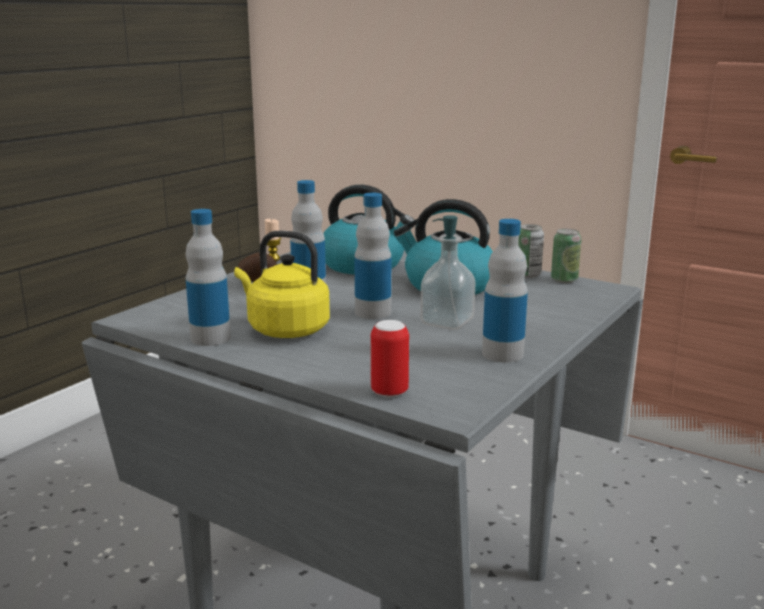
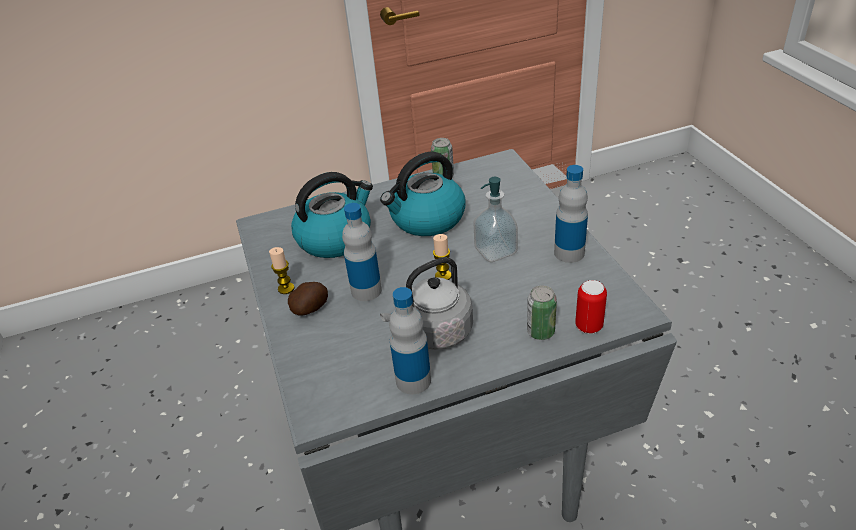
camera: 50 degrees left, 20 degrees up
(285, 329) = (434, 333): yellow kettle -> grey kettle
(373, 312) = (443, 276): bottle -> candle
(564, 280) = (469, 168): can -> can (540, 332)

